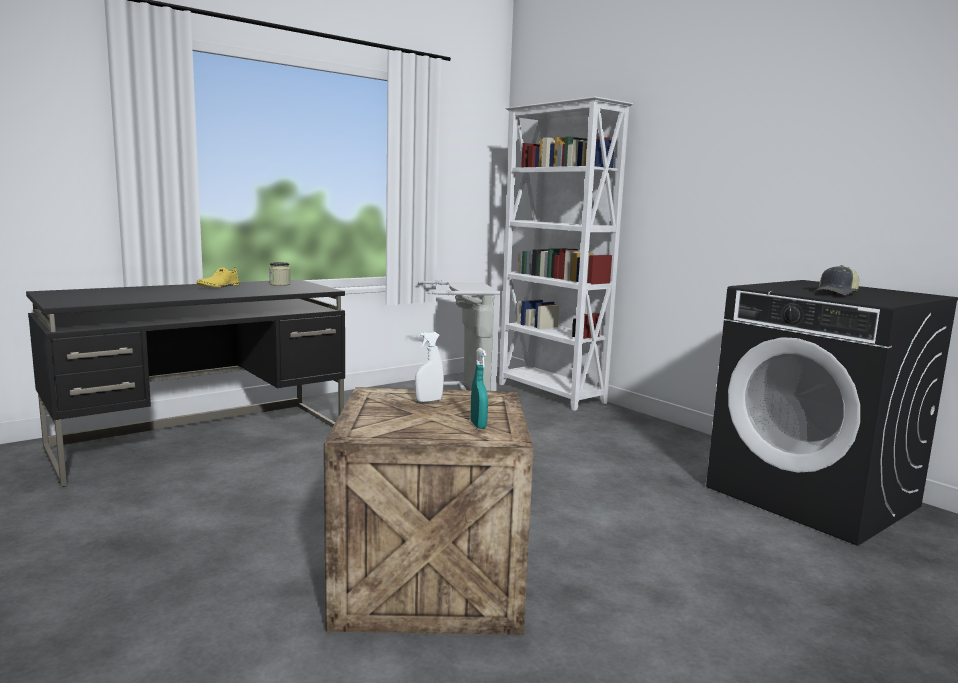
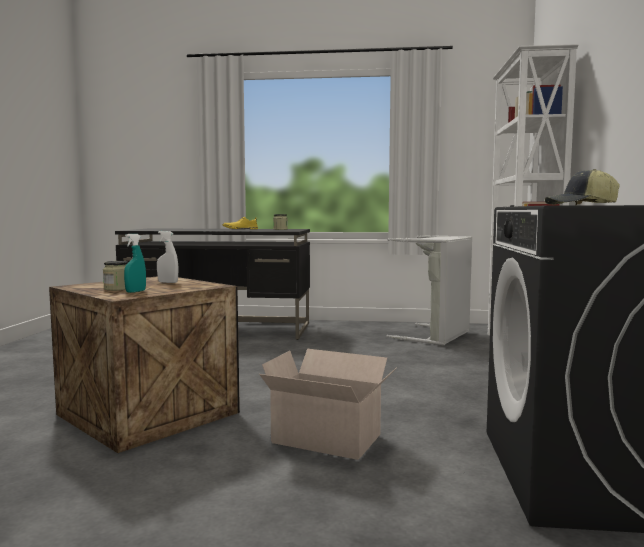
camera: 45 degrees right, 5 degrees down
(434, 425) = (117, 289): none -> jar
(637, 535) = (329, 439): none -> cardboard box

